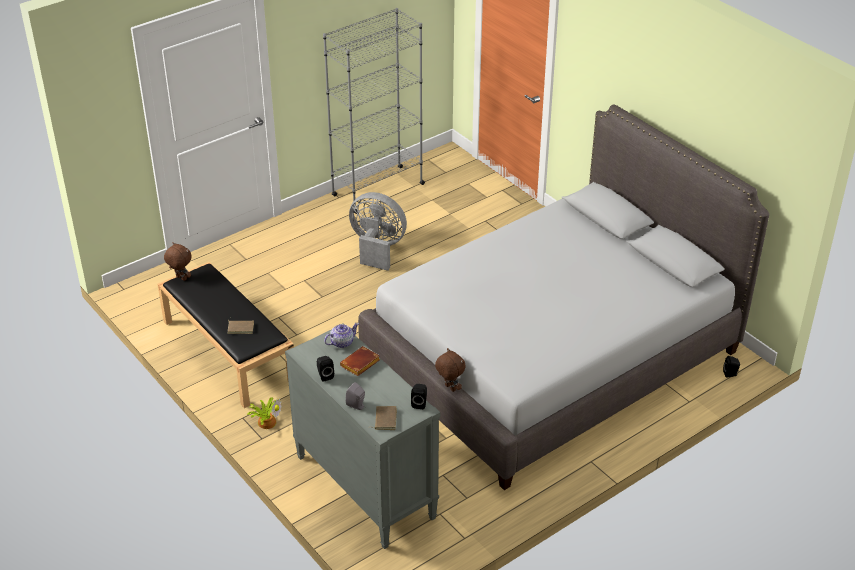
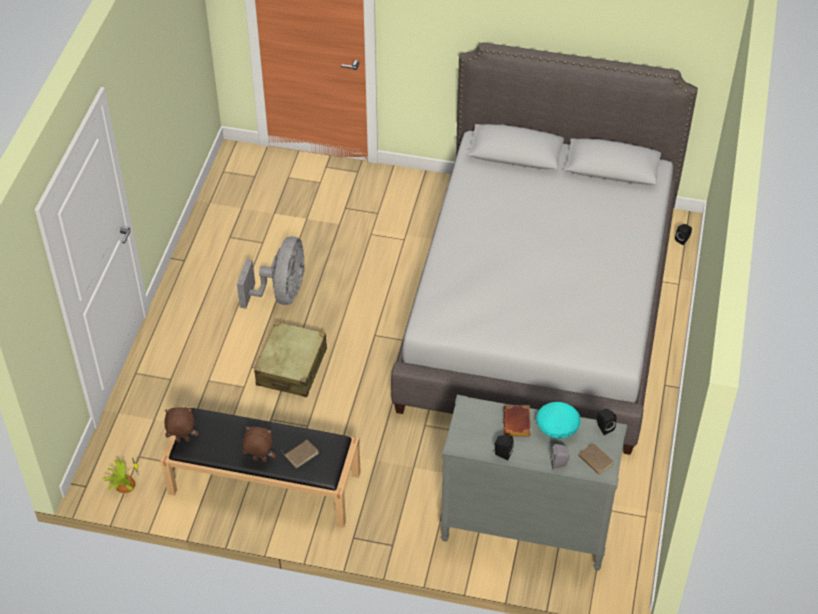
camera: 40 degrees left, 10 degrees up
(266, 421) = (378, 527): potted plant -> potted plant (124, 484)
(330, 295) = (292, 367): none -> beige suitcase
(341, 342) = (478, 413): teapot -> none
(377, 190) = (212, 231): grey bookcase -> none
(377, 248) = (281, 294): grey fan -> grey fan turned 120 degrees clockwise
(384, 383) = (556, 428): none -> turquoise bowl
(449, 388) = (545, 394): brown plush toy -> brown plush toy (259, 460)

